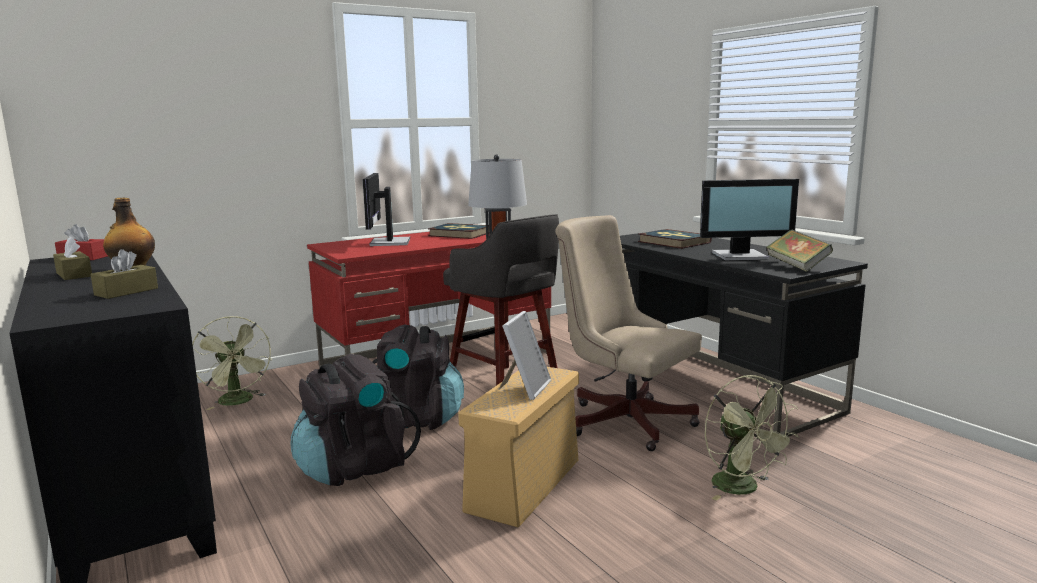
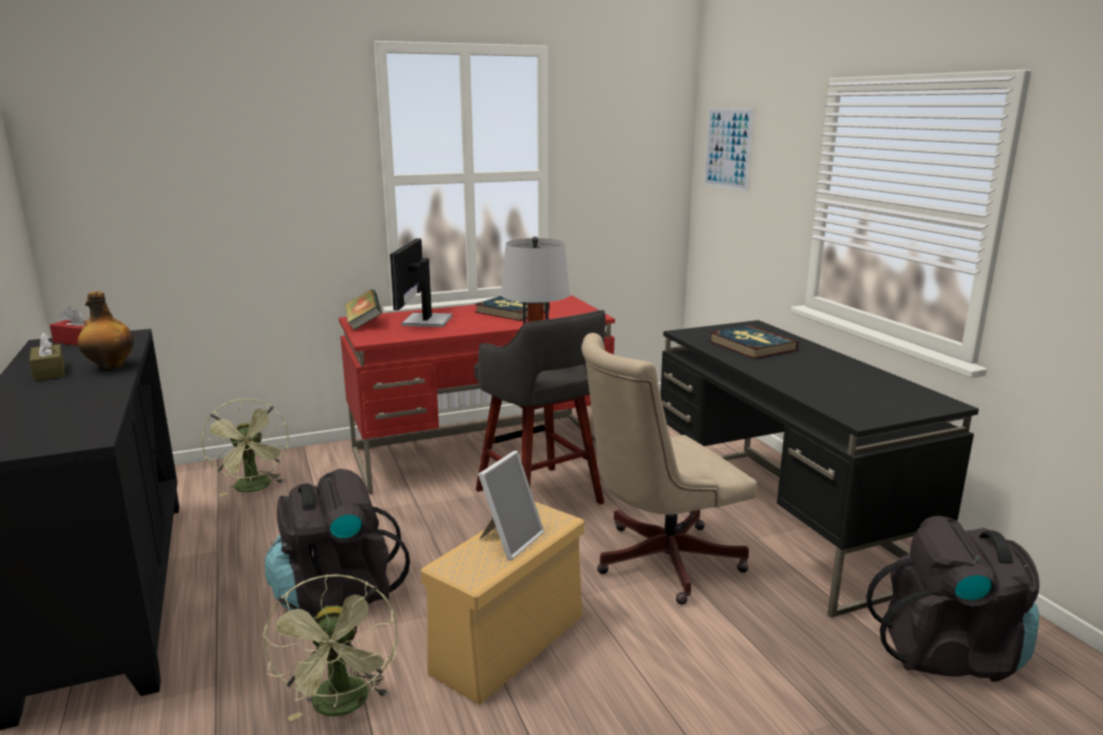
camera: 10 degrees right, 5 degrees up
(126, 292) = (76, 408): brown tissue box -> none
(414, 419) = (424, 533): black backpack -> black backpack (949, 653)
(623, 419) = (657, 561): beige office chair -> beige office chair turned 75 degrees counterclockwise
(624, 97) = (728, 148): none -> picture
(741, 256) = (820, 380): monitor -> none
(743, 489) = (762, 685): green fan -> green fan (342, 706)
(797, 266) = (881, 407): book -> book (363, 324)

